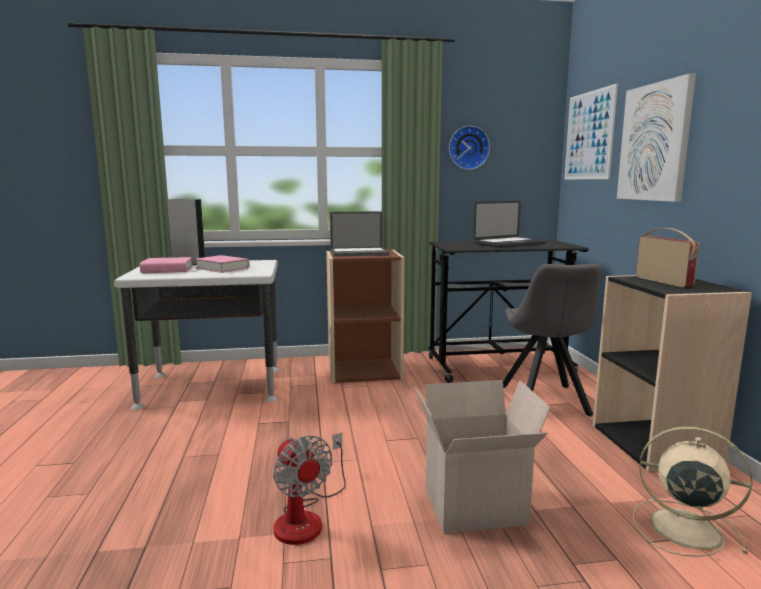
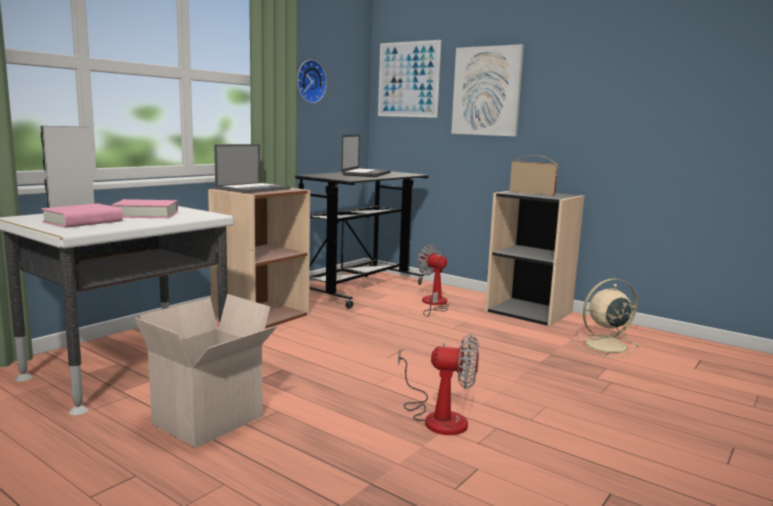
camera: 45 degrees left, 0 degrees up
(474, 508) = (513, 373): cardboard box -> cardboard box (208, 422)
(544, 401) = (434, 304): grey chair -> fan

